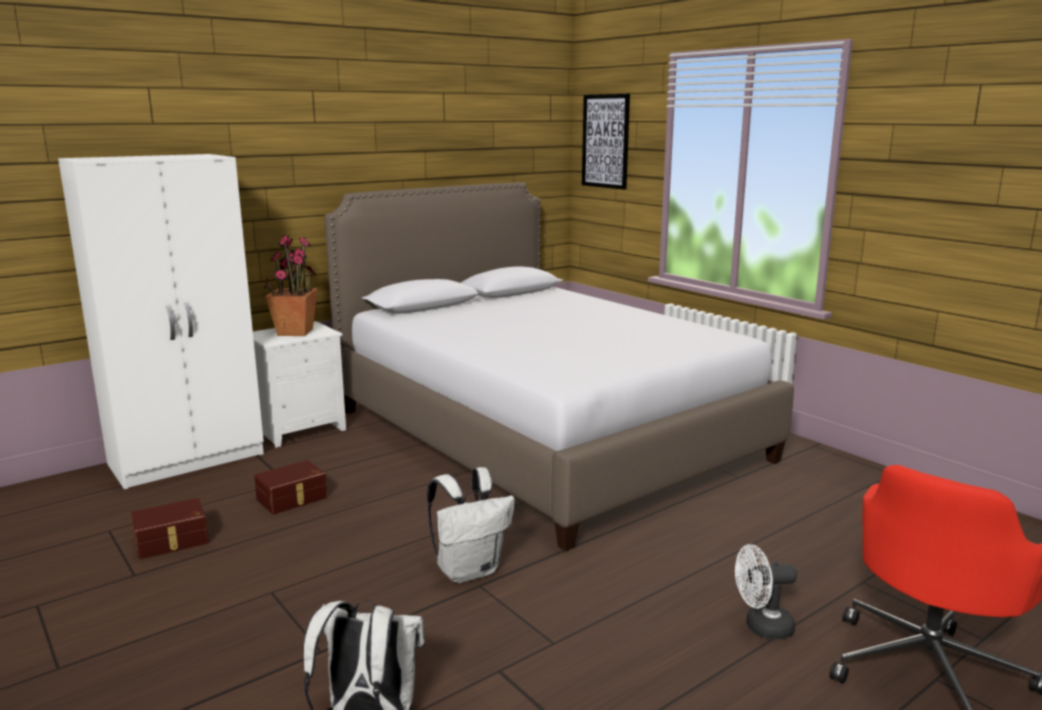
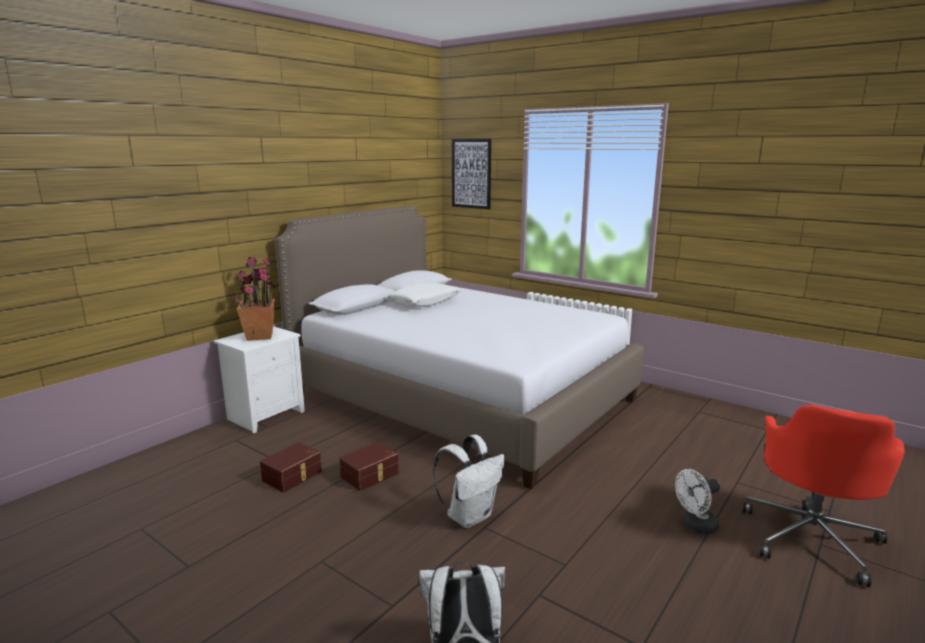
camera: 15 degrees left, 0 degrees up
(172, 541) = (207, 529): brown storage box -> brown storage box (371, 475)
(189, 459) = (180, 453): white wardrobe -> none
(509, 306) = (424, 302): none -> white pillow

